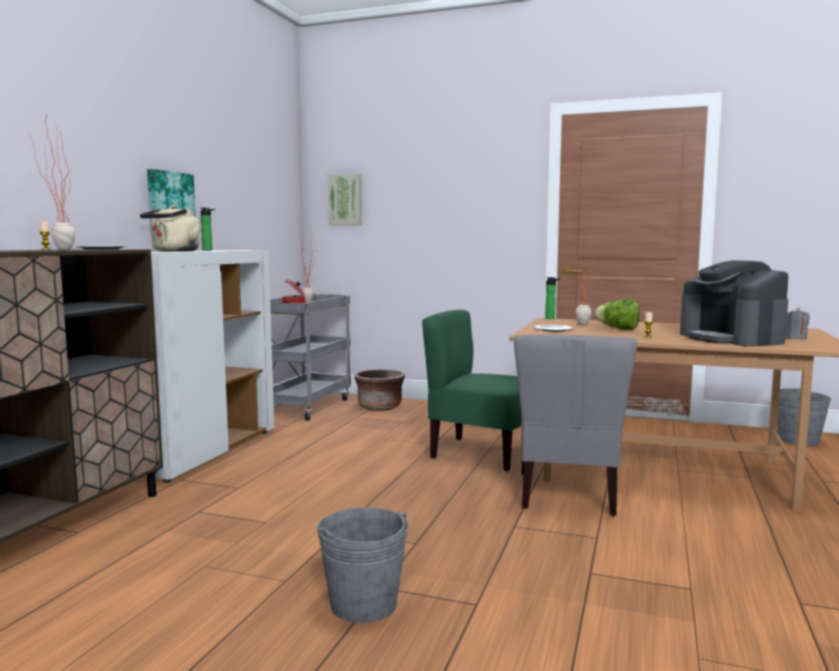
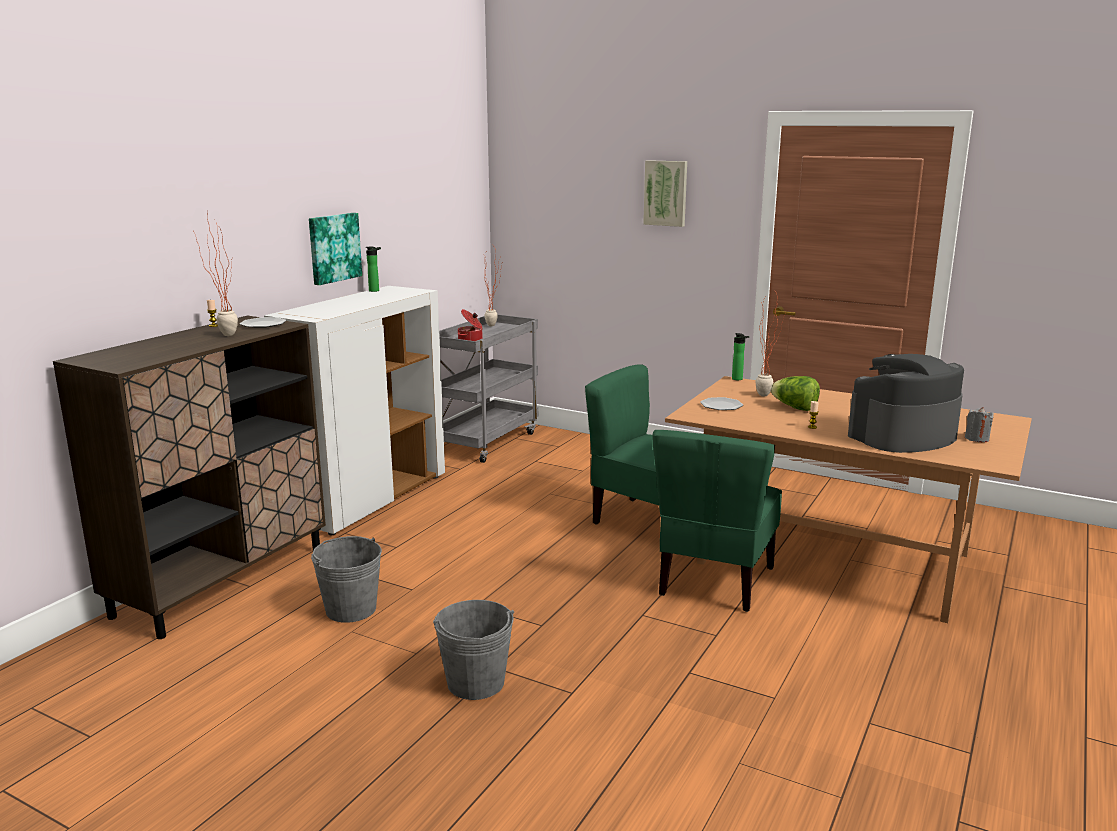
camera: 10 degrees right, 10 degrees up
(174, 251) = (336, 306): beige kettle -> none
(345, 200) = (535, 209): picture -> picture (666, 193)
(379, 407) = (565, 447): brown planter -> none
(568, 494) = (714, 581): grey chair -> green chair
(731, 338) = (902, 436): coffee machine -> coffee machine turned 75 degrees clockwise
(798, 440) = (1019, 528): grey bucket -> grey bucket (351, 609)

